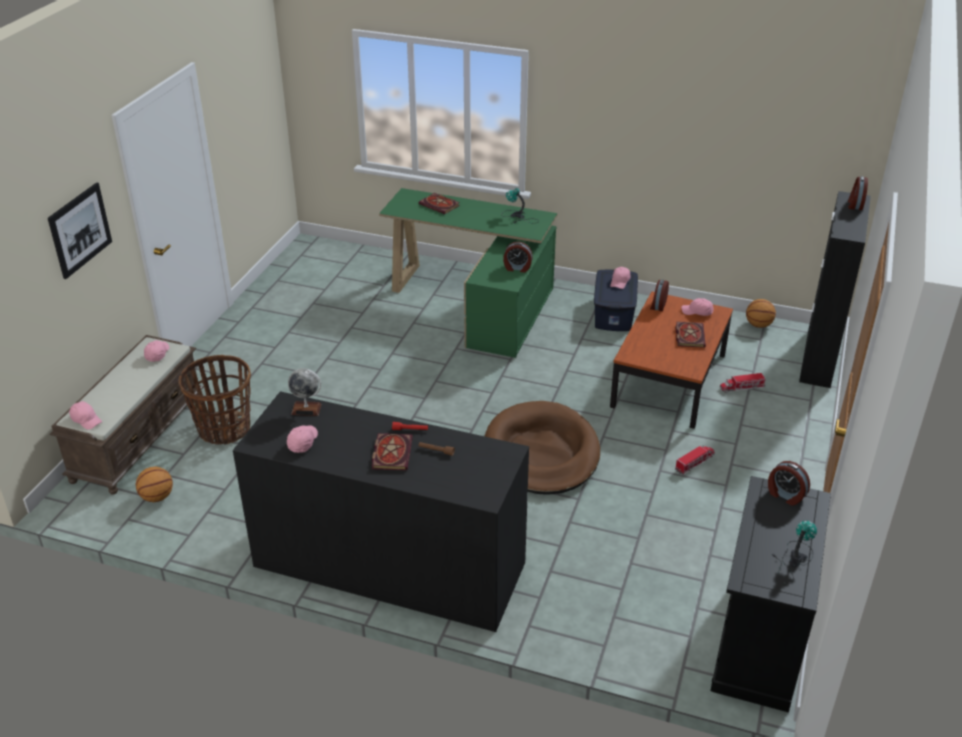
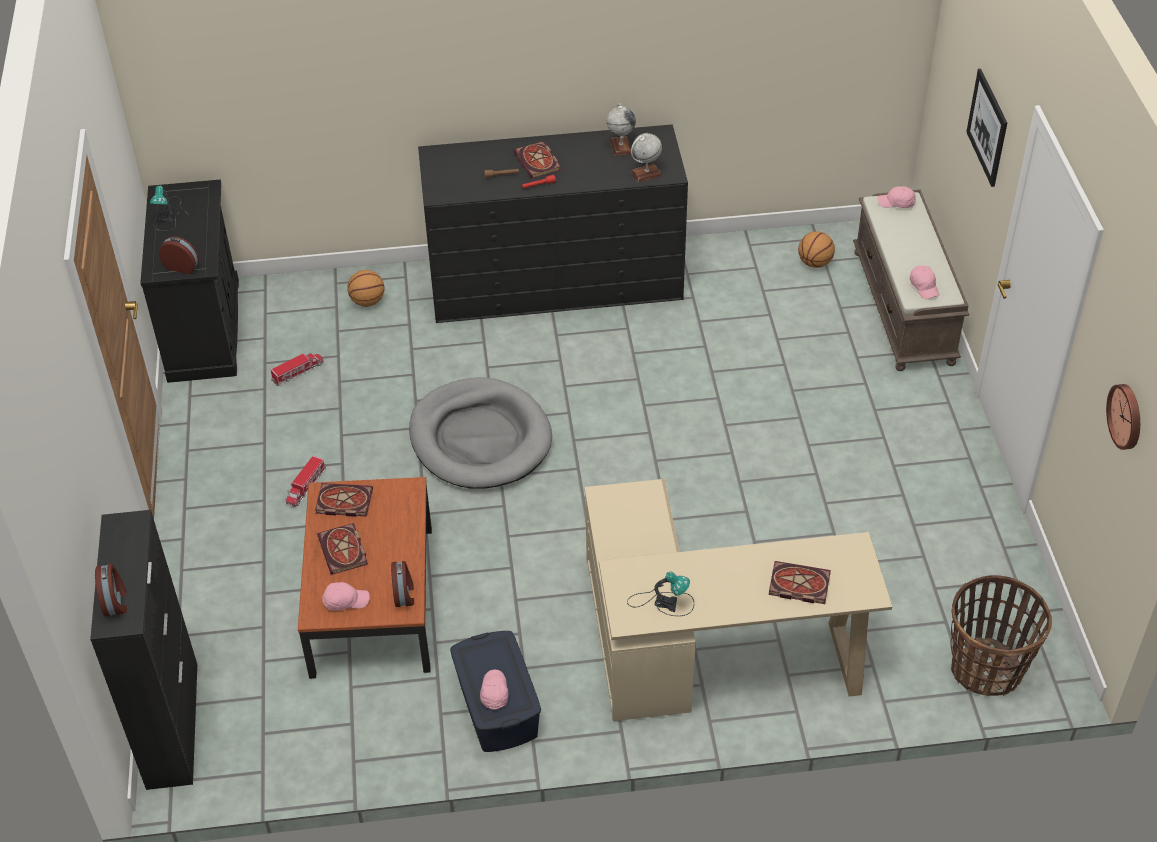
camera: 155 degrees right, 10 degrees up
(224, 429) = (831, 345): basket -> basket (986, 669)
(251, 96) = (1127, 416): none -> wall clock
(302, 442) = (621, 147): pink cap -> globe
(478, 302) = (704, 649): green desk -> beige desk
(517, 268) = (612, 531): alarm clock -> none
(541, 453) = (480, 438): brown dog bed -> grey dog bed
(680, 361) = (342, 502): none -> book
(741, 387) = (273, 624): toy truck -> toy truck (298, 372)
(758, 325) = (271, 766): basketball -> basketball (367, 302)

